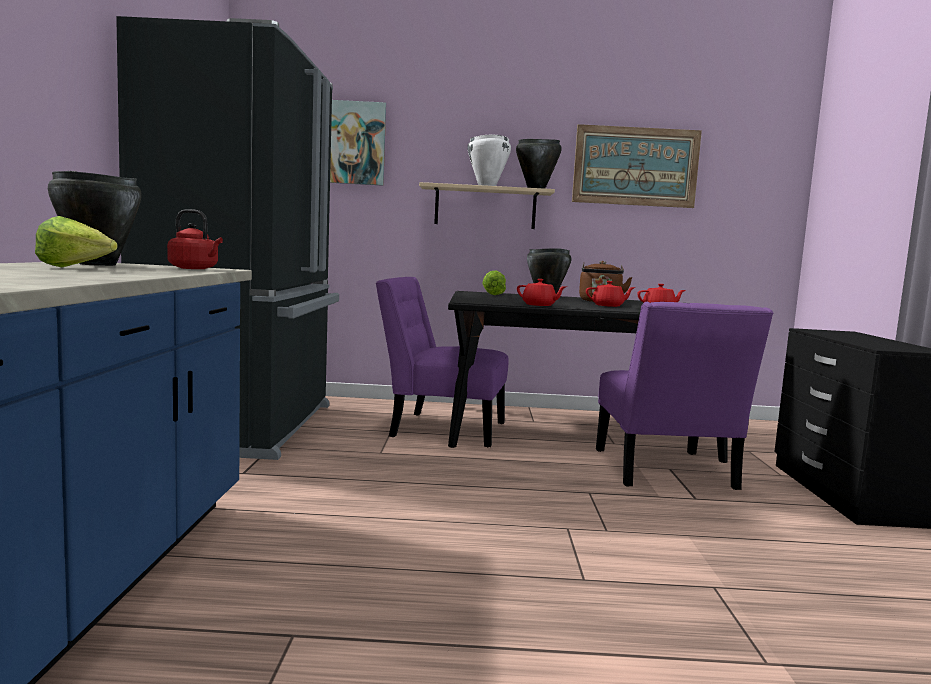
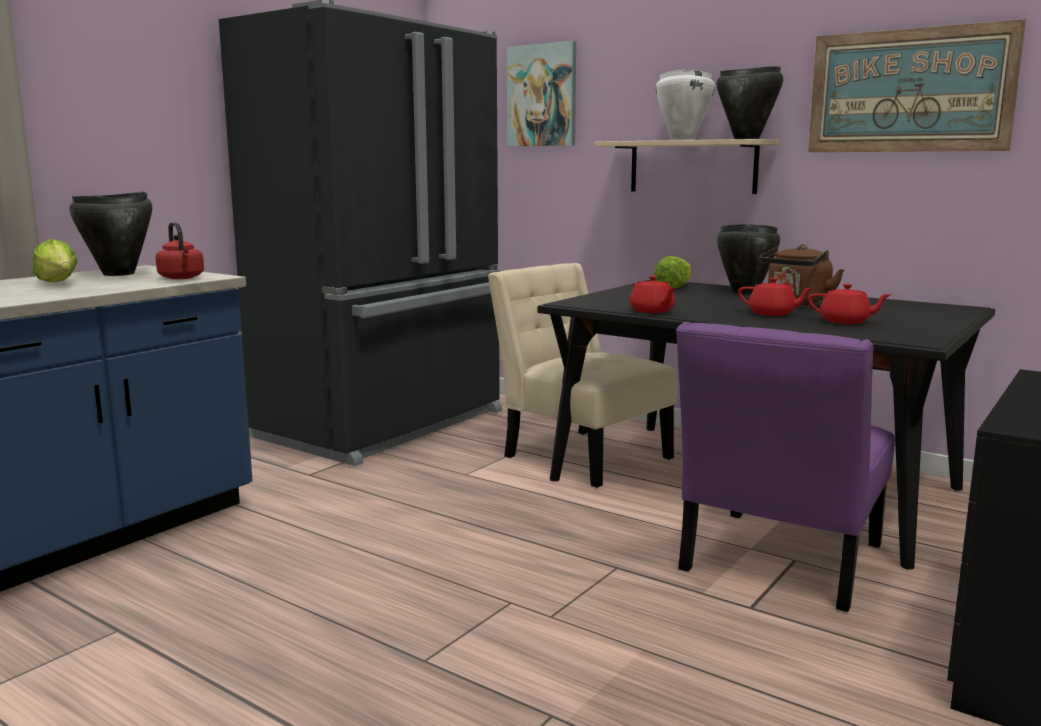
camera: 35 degrees right, 5 degrees up
(441, 428) = (581, 455): purple chair -> beige chair

